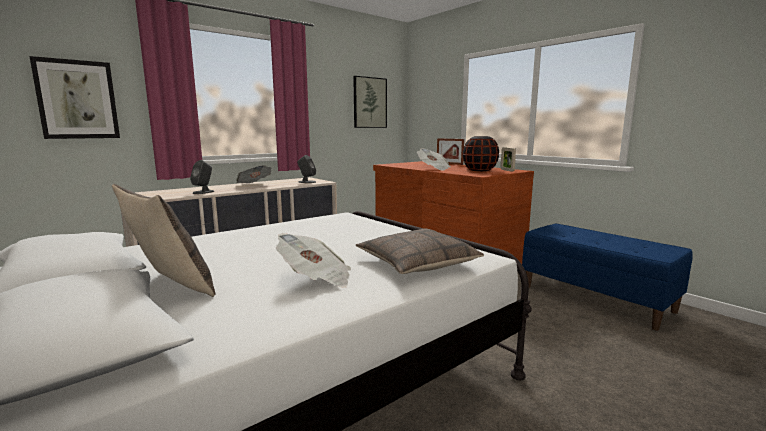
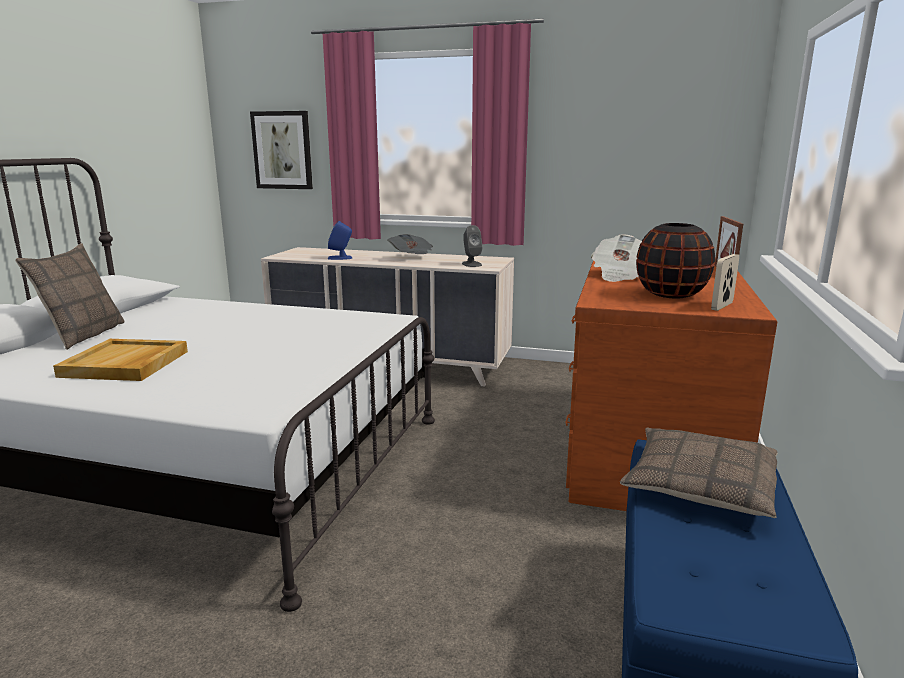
camera: 55 degrees right, 5 degrees up
(203, 192) = (340, 258): grey speaker -> blue speaker
(316, 279) = (125, 364): newspaper -> beige tray
(369, 102) = (662, 139): picture -> none
(416, 263) = (202, 386): pillow -> pillow (699, 485)

